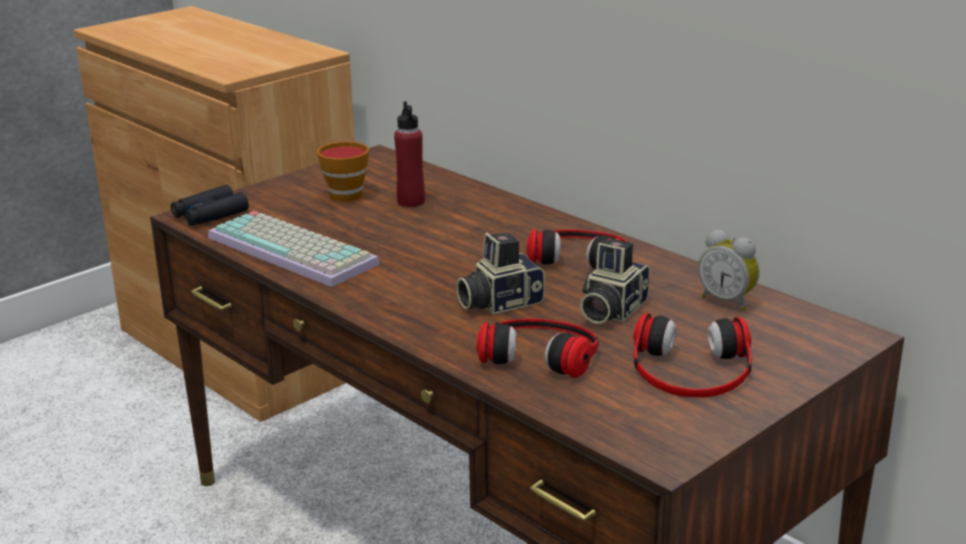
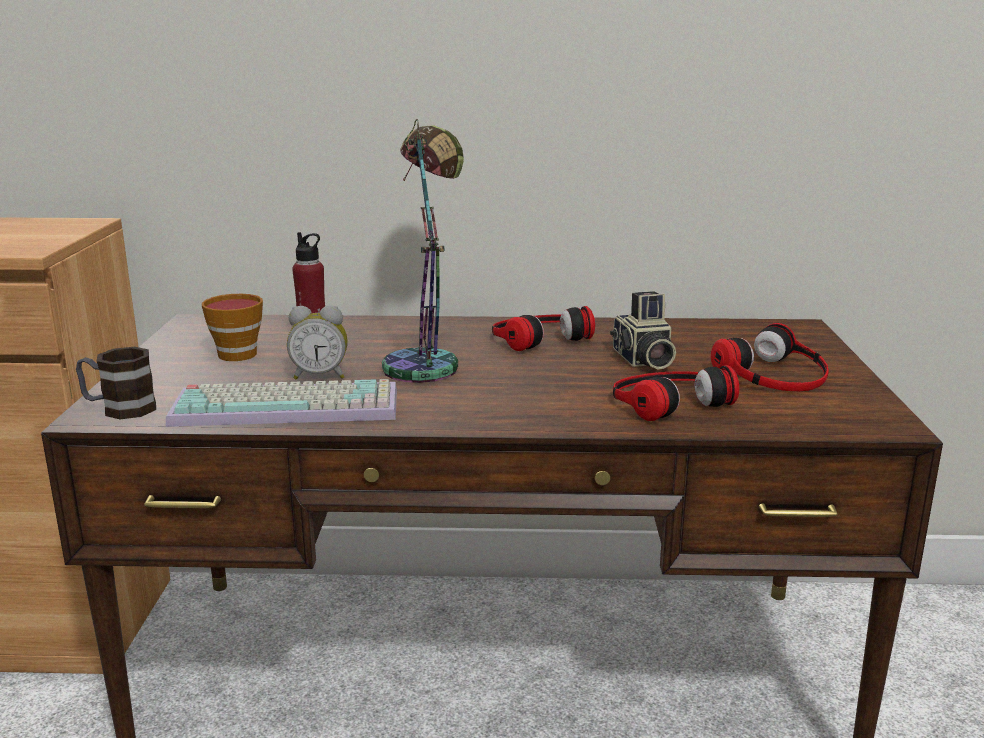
camera: 45 degrees left, 5 degrees down
(210, 215) = (119, 408): black binoculars -> mug
(450, 247) = (428, 361): none -> table lamp
(498, 302) = (558, 382): camera -> none
(728, 301) = (693, 332): alarm clock -> alarm clock (320, 375)

